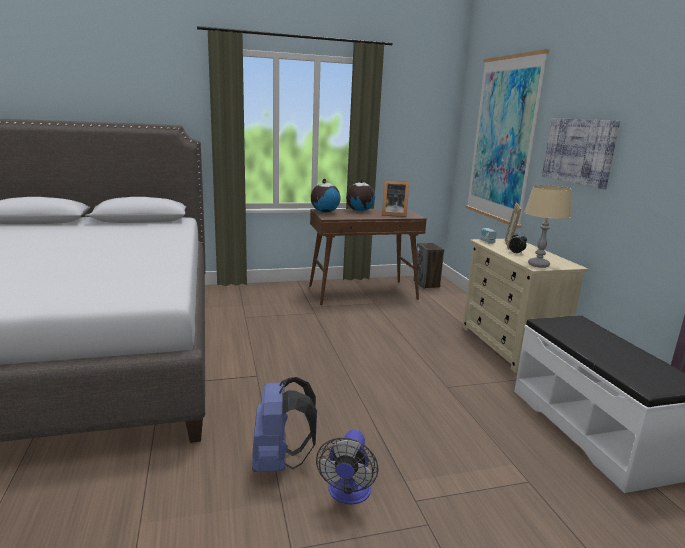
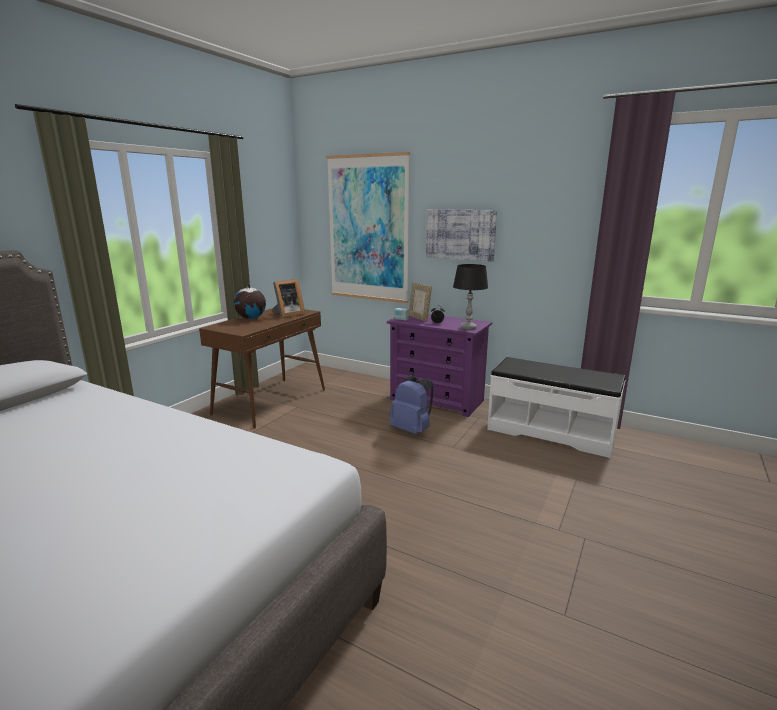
camera: 45 degrees left, 0 degrees up
(279, 462) = (457, 569): blue backpack -> blue backpack (412, 430)
(324, 212) = (224, 328): globe -> none
(348, 494) = (527, 555): fan -> none
(426, 284) = (308, 374): speaker -> none
(509, 346) = (437, 400): beige dresser -> purple dresser
(538, 265) = (468, 328): beige table lamp -> black table lamp

